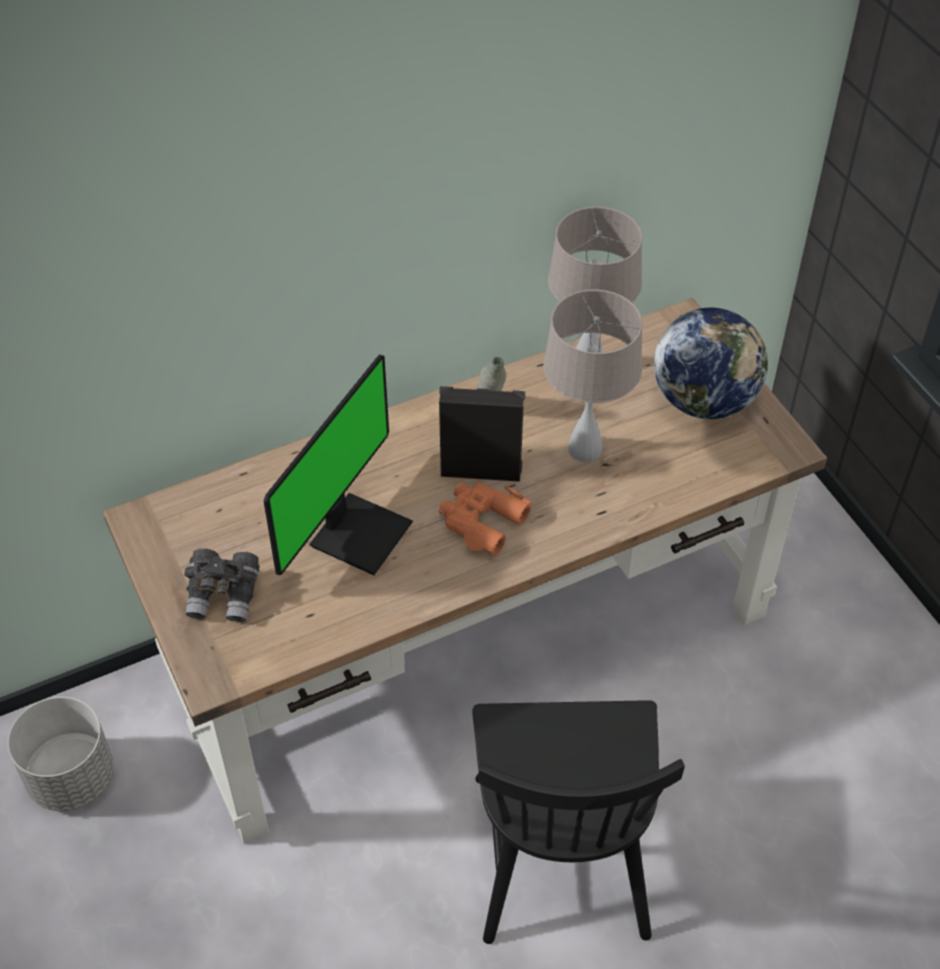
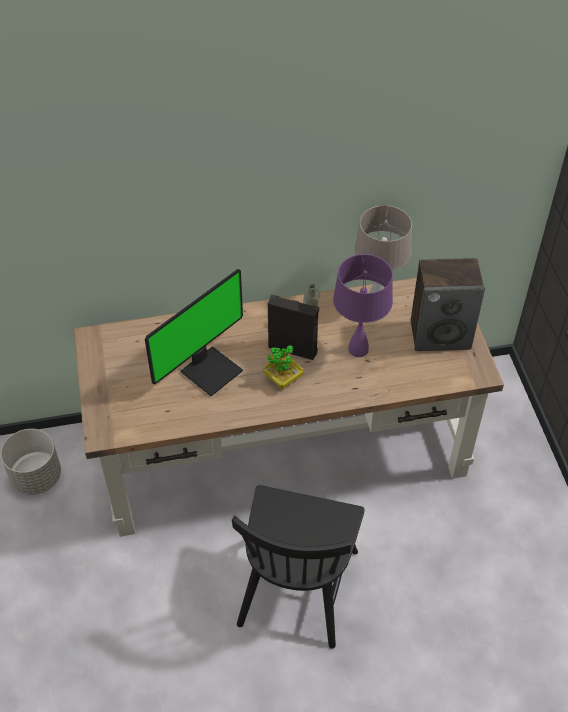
camera: 15 degrees right, 0 degrees up
(224, 595) = (124, 389): grey binoculars -> none
(481, 521) = (283, 378): orange binoculars -> potted plant
(585, 449) = (358, 349): beige table lamp -> purple table lamp
(704, 400) = (440, 334): globe -> speaker

